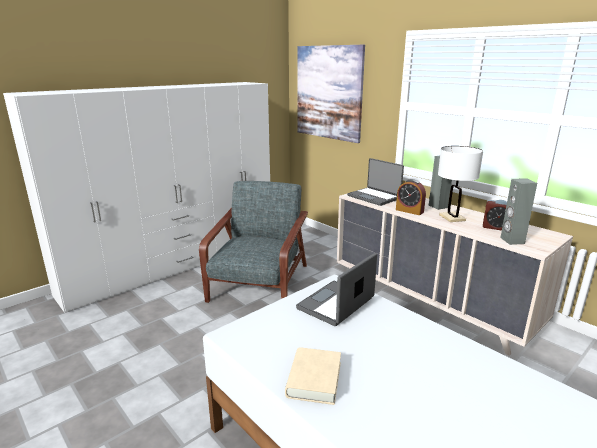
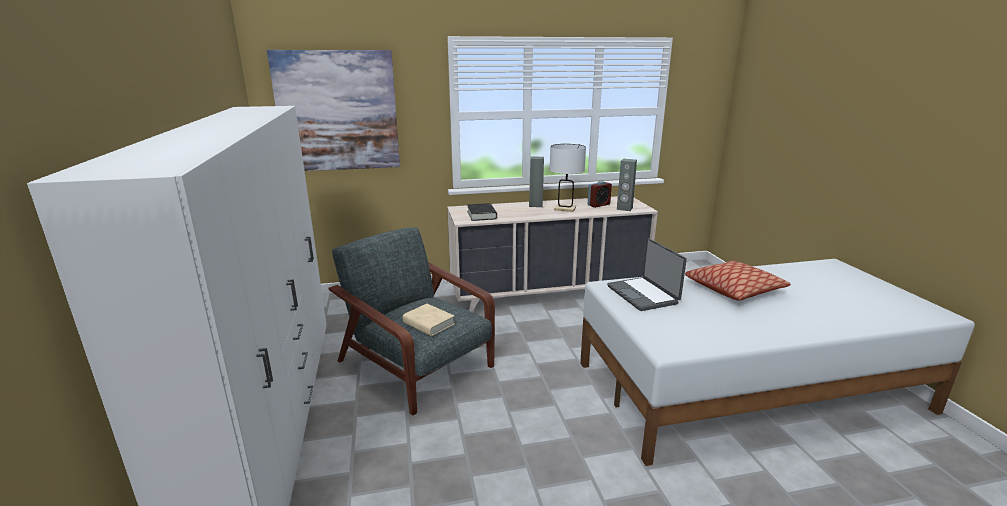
camera: 60 degrees left, 0 degrees up
(314, 379) = (746, 330): beige book -> beige book (428, 323)
(374, 197) = (481, 215): laptop -> black book
(409, 211) = (533, 215): alarm clock -> none
(422, 360) = (733, 289): none -> pillow

